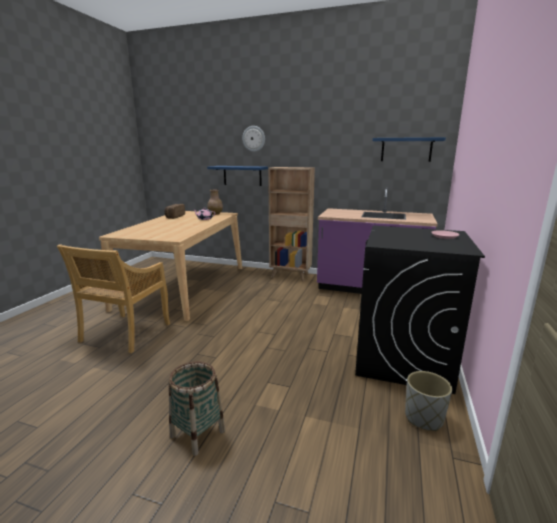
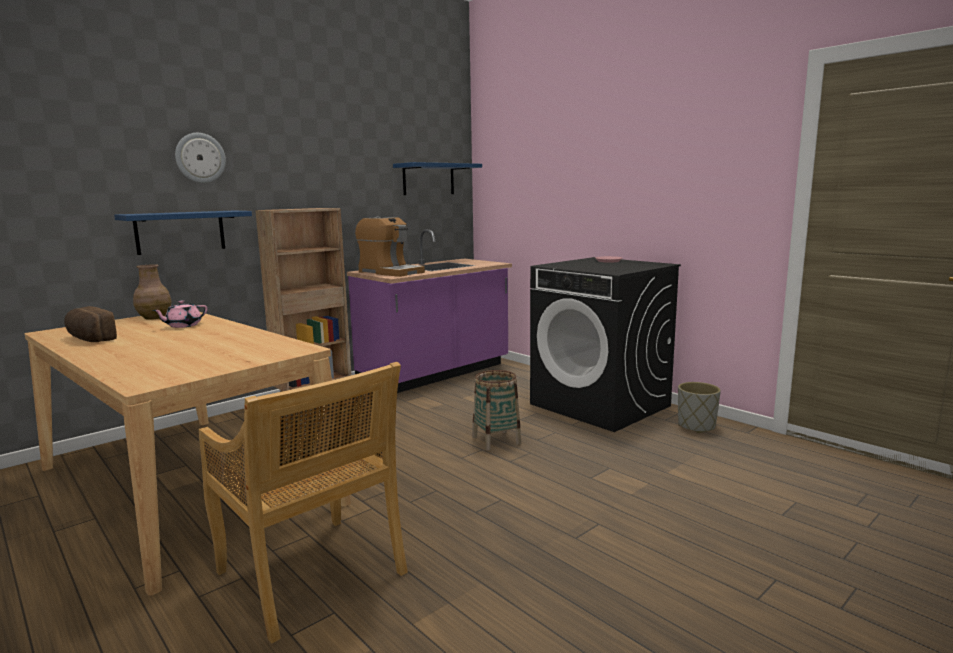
camera: 60 degrees left, 5 degrees down
(197, 433) = (667, 540): basket -> basket (496, 440)
(339, 213) = (390, 272): none -> coffee machine

